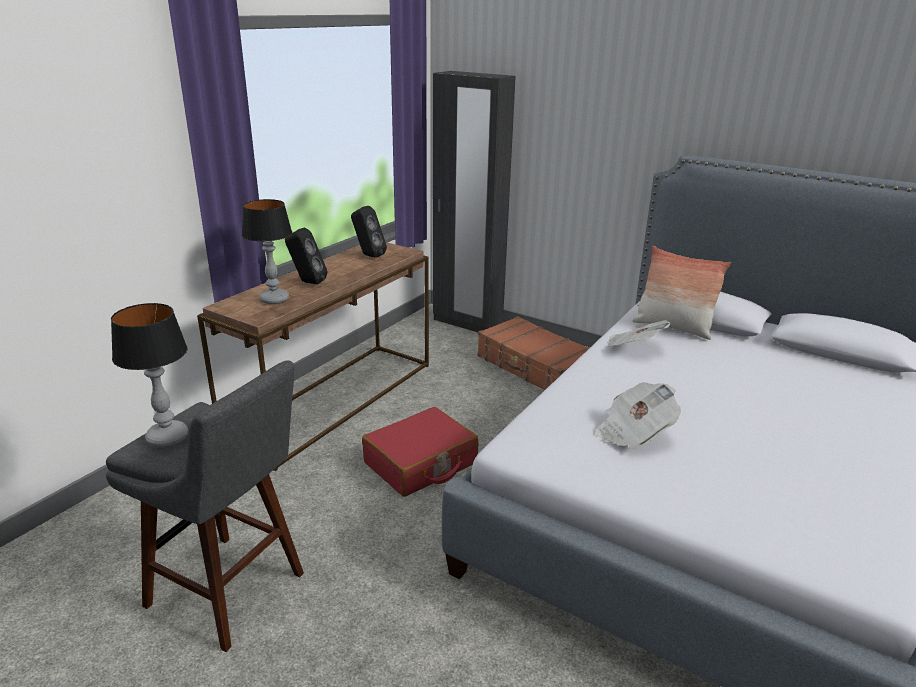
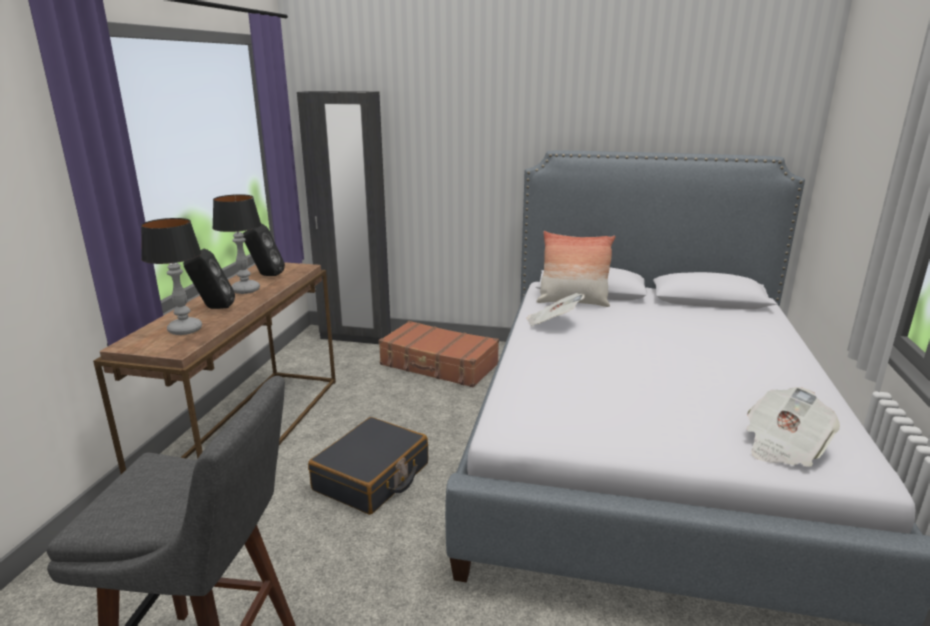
camera: 20 degrees left, 5 degrees down
(167, 437) = (126, 500): table lamp -> table lamp (245, 290)
(421, 463) = (372, 477): red suitcase -> black suitcase
(633, 432) = (602, 393): newspaper -> newspaper (783, 446)

